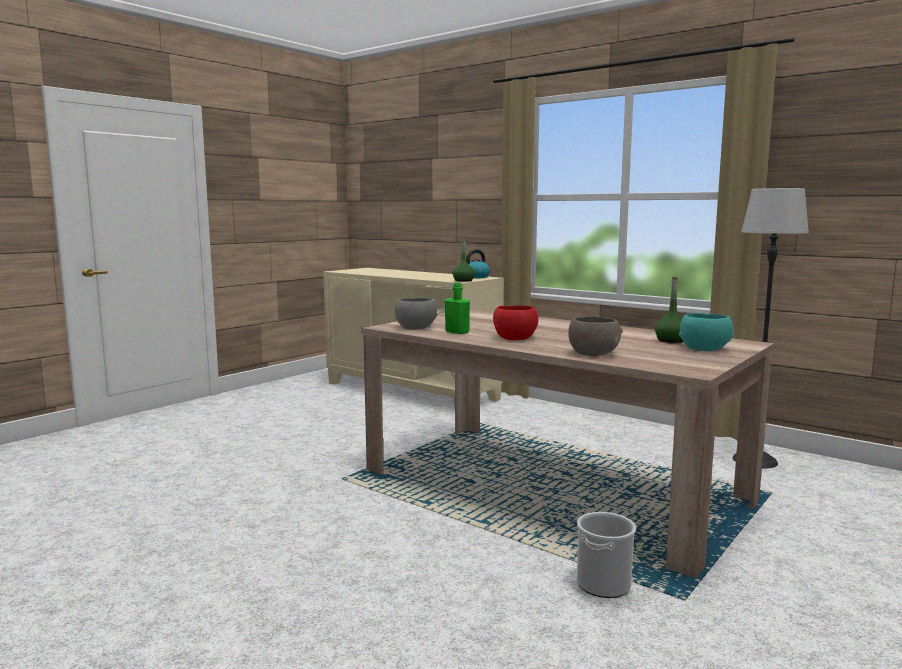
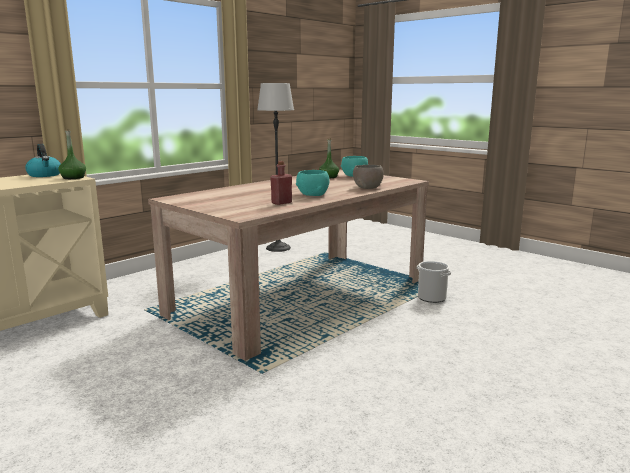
camera: 85 degrees left, 5 degrees up
(415, 327) = (252, 210): grey bowl -> none
(457, 332) = (281, 203): green bottle -> red bottle
(514, 338) = (312, 194): red bowl -> turquoise bowl

